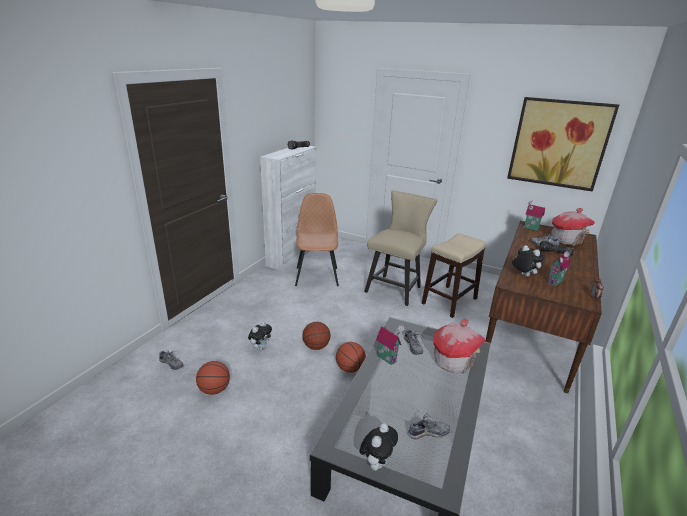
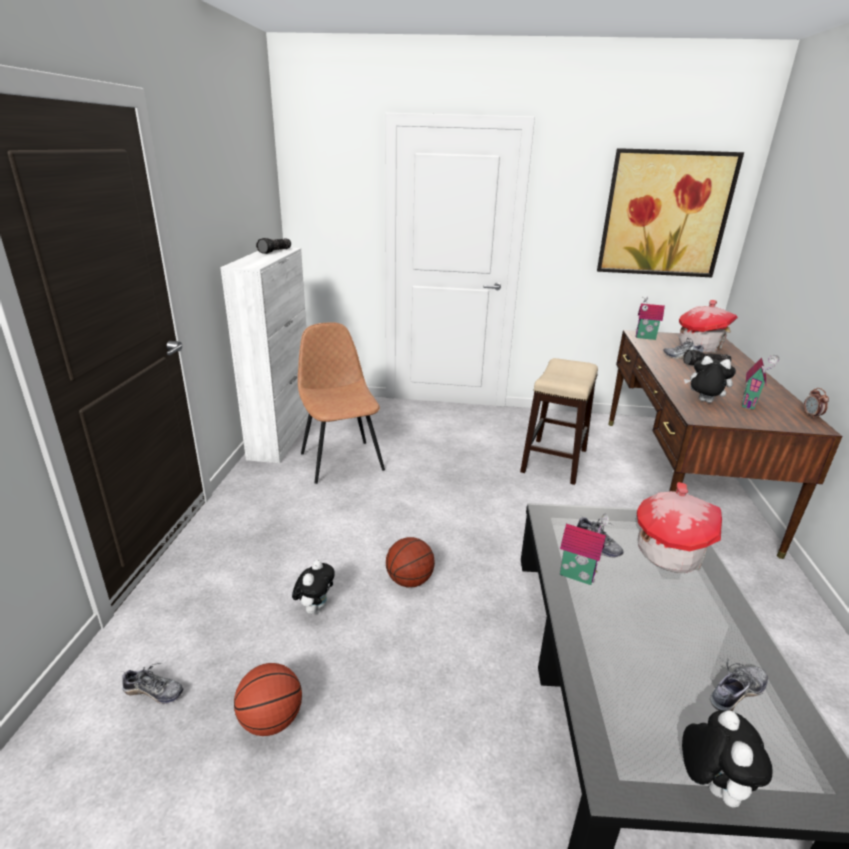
camera: 20 degrees left, 0 degrees up
(350, 368) = (485, 604): basketball -> none
(395, 288) = (470, 456): beige chair -> none

